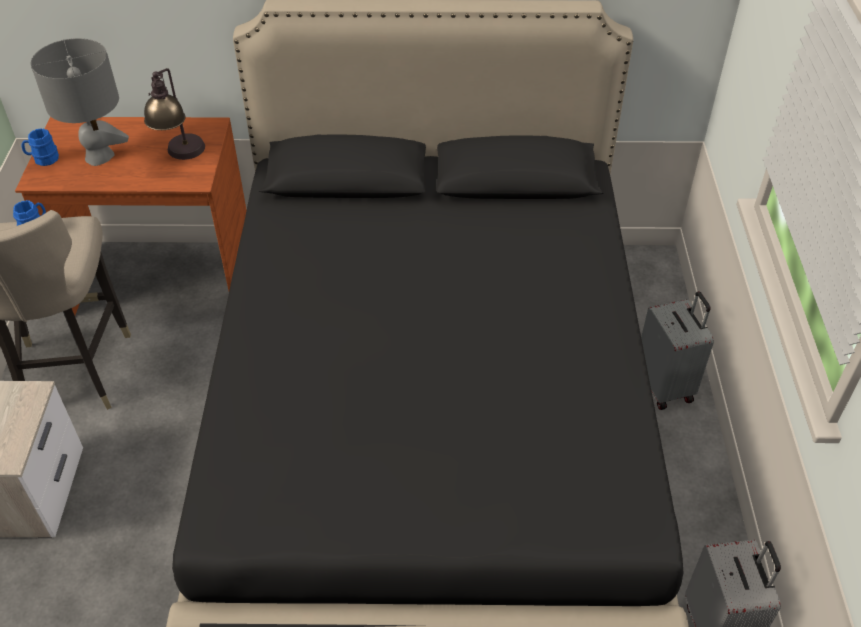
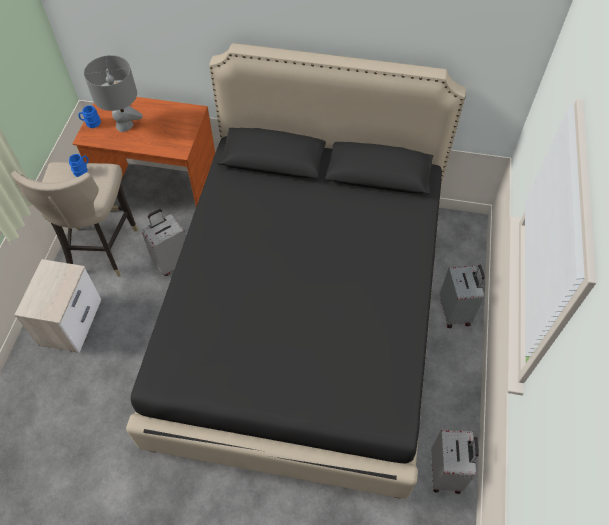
camera: 10 degrees right, 10 degrees up
(181, 157) = (173, 132): table lamp -> none
(197, 374) = (172, 261): none -> grey suitcase

